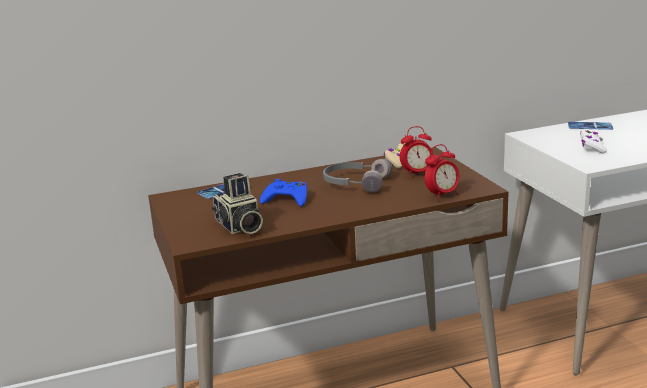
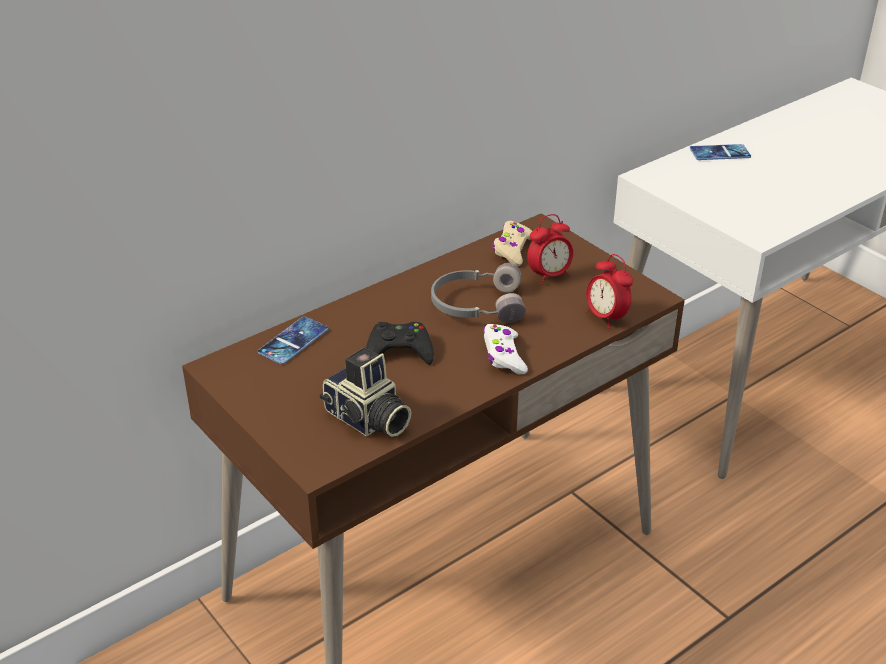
camera: 20 degrees left, 15 degrees up
(286, 199) = (399, 351): blue game controller -> black game controller
(442, 195) = (606, 317): alarm clock -> alarm clock turned 105 degrees clockwise
(592, 147) = (743, 197): white game controller -> white game controller (503, 355)

